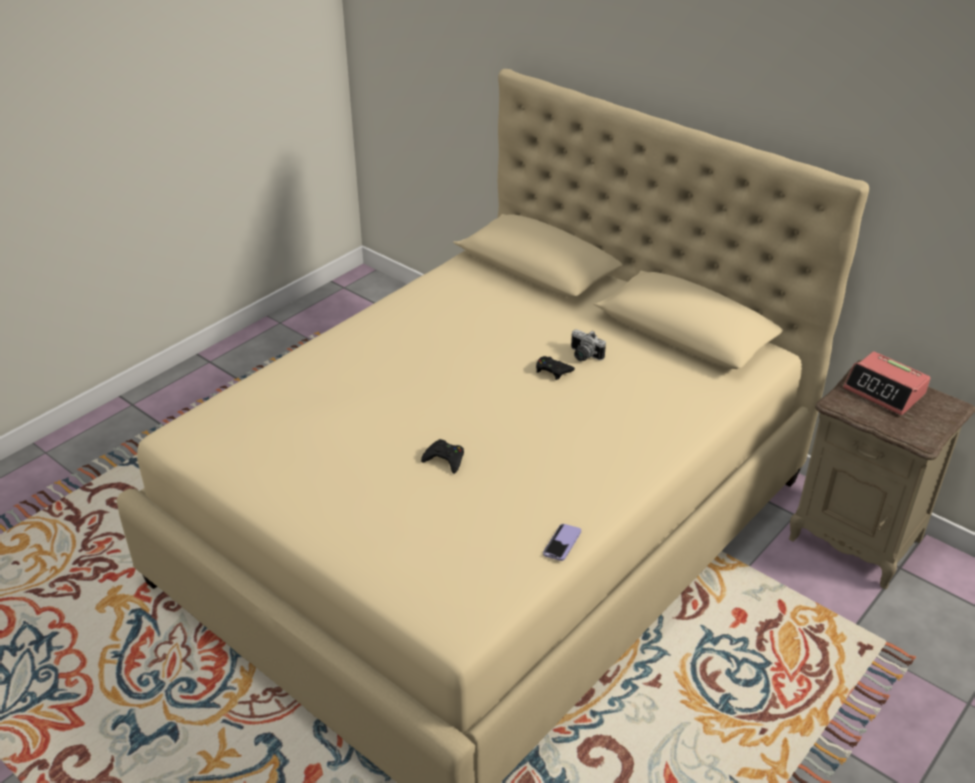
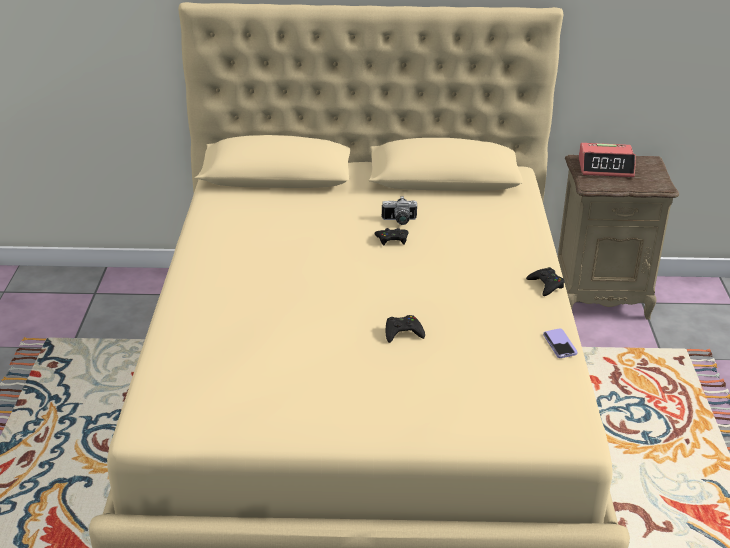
camera: 40 degrees left, 5 degrees down
(632, 481) = (546, 285): none -> black game controller

